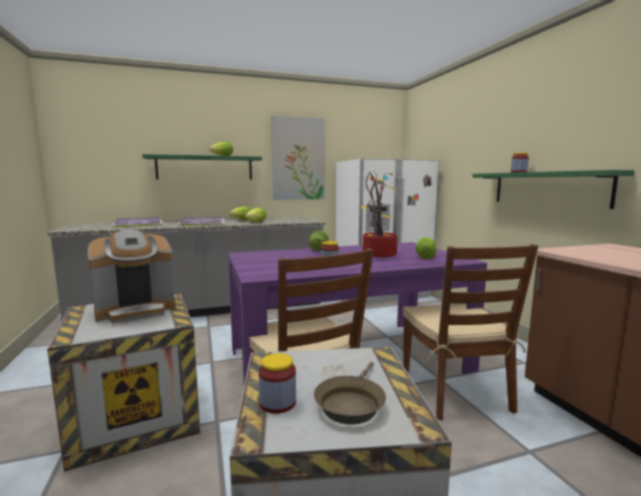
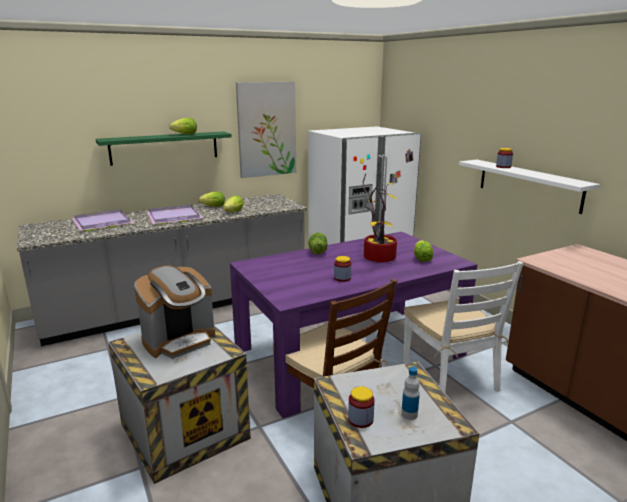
camera: 10 degrees left, 10 degrees up
(351, 403) = (409, 414): brown frying pan -> bottle
(455, 391) = (450, 376): brown chair -> white chair
(547, 188) = (528, 185): green shelf -> white shelf

